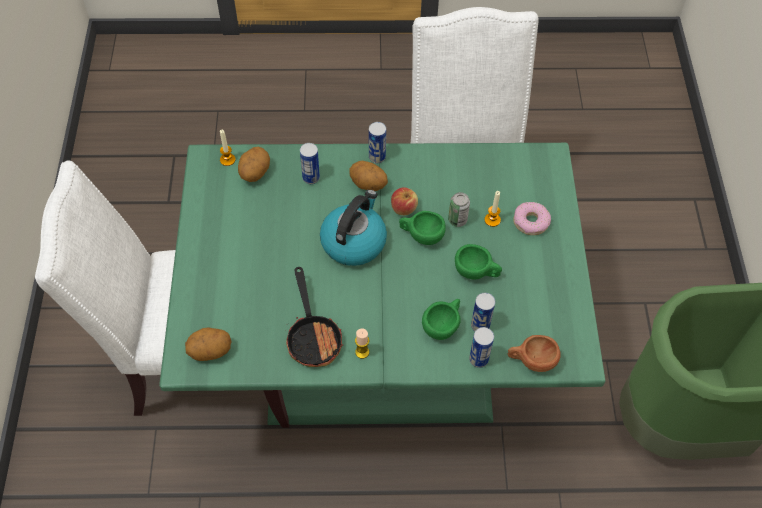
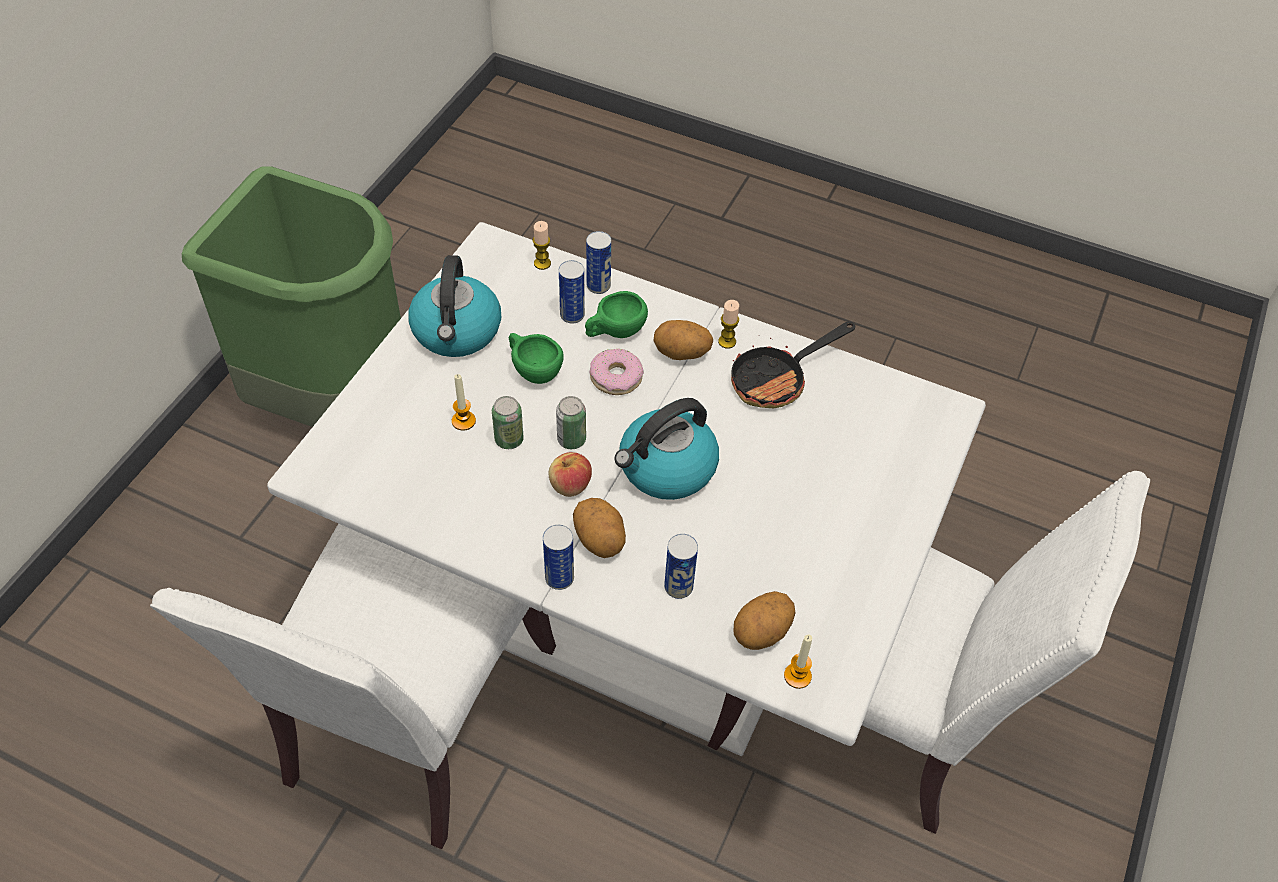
camera: 155 degrees left, 5 degrees down
(210, 351) = (912, 412): potato -> potato (681, 354)
(313, 336) = (777, 380): frying pan -> frying pan turned 135 degrees counterclockwise
(378, 361) = (630, 617): green dining table -> white dining table
(421, 235) = (571, 440): green cup -> can
(531, 222) = (416, 398): donut -> donut (616, 378)
(531, 361) = (542, 263): brown cup -> candle
(544, 278) = (457, 332): none -> kettle

